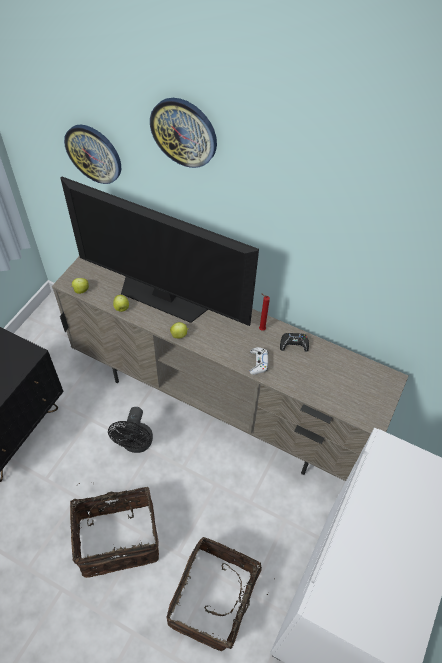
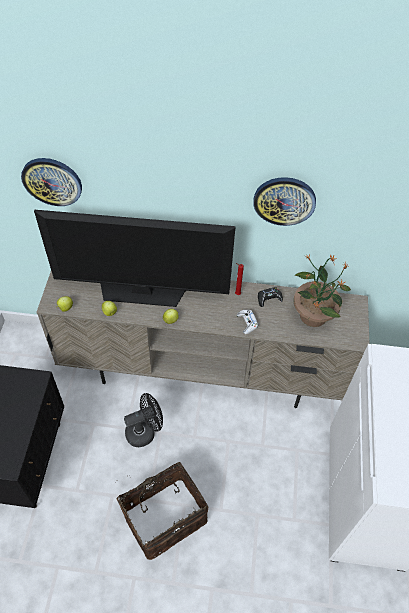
camera: 20 degrees left, 0 degrees up
(136, 444) = (145, 431): black fan -> black fan turned 105 degrees counterclockwise
(184, 132) = (146, 144): wall clock -> wall clock (284, 200)
(213, 600) = (266, 536): basket -> none
(336, 377) = (313, 314): none -> potted plant

